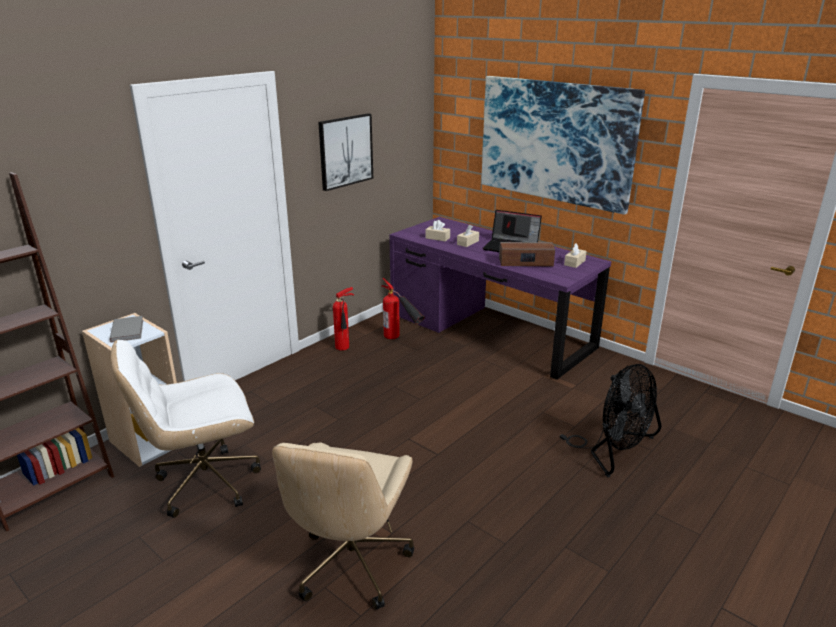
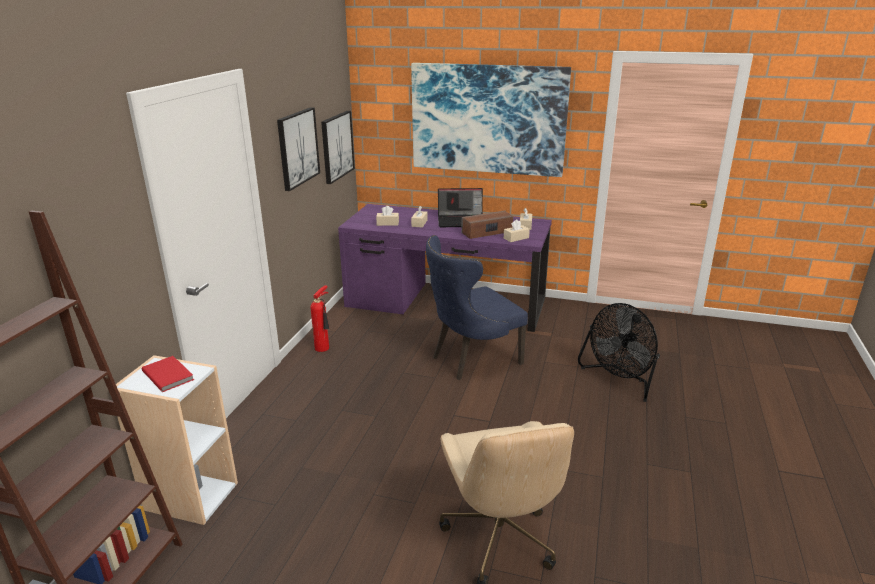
camera: 25 degrees left, 0 degrees up
(128, 330) = (169, 375): grey book -> red book
(203, 484) = (292, 518): white office chair -> none
(401, 341) = (374, 329): fire extinguisher -> none
(404, 155) = (336, 146): none -> picture
(470, 391) = (472, 359): none -> blue chair
(550, 273) = (516, 238): none -> beige tissue box
(612, 449) = (619, 377): black fan -> black fan turned 120 degrees clockwise

